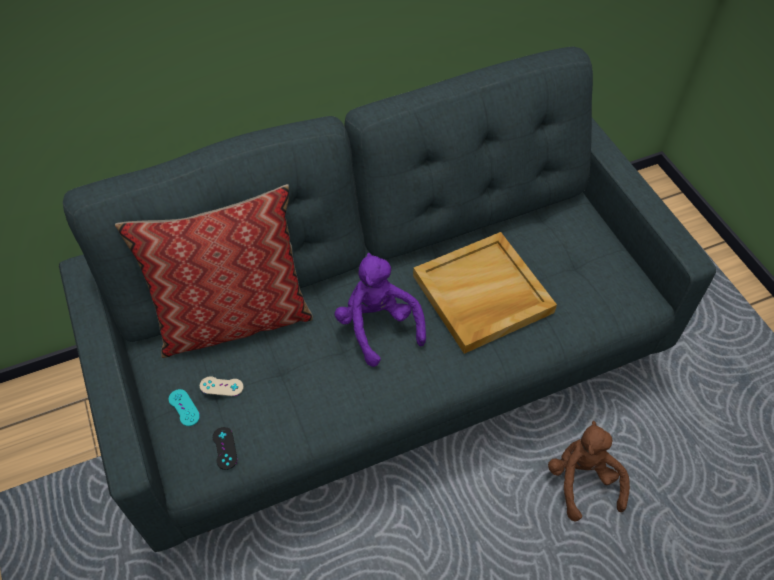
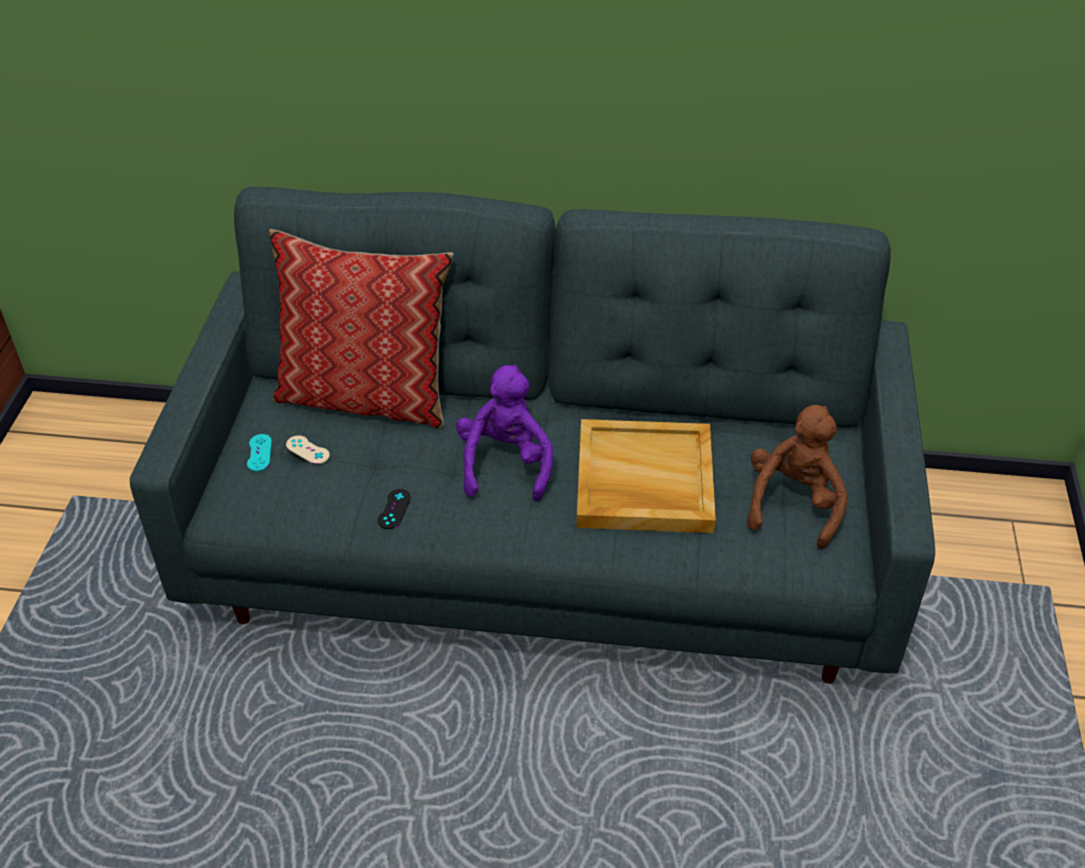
camera: 30 degrees right, 10 degrees down
(225, 448) = (269, 504): black game controller -> black game controller (394, 509)
(582, 481) = (685, 781): brown plush toy -> brown plush toy (793, 503)

